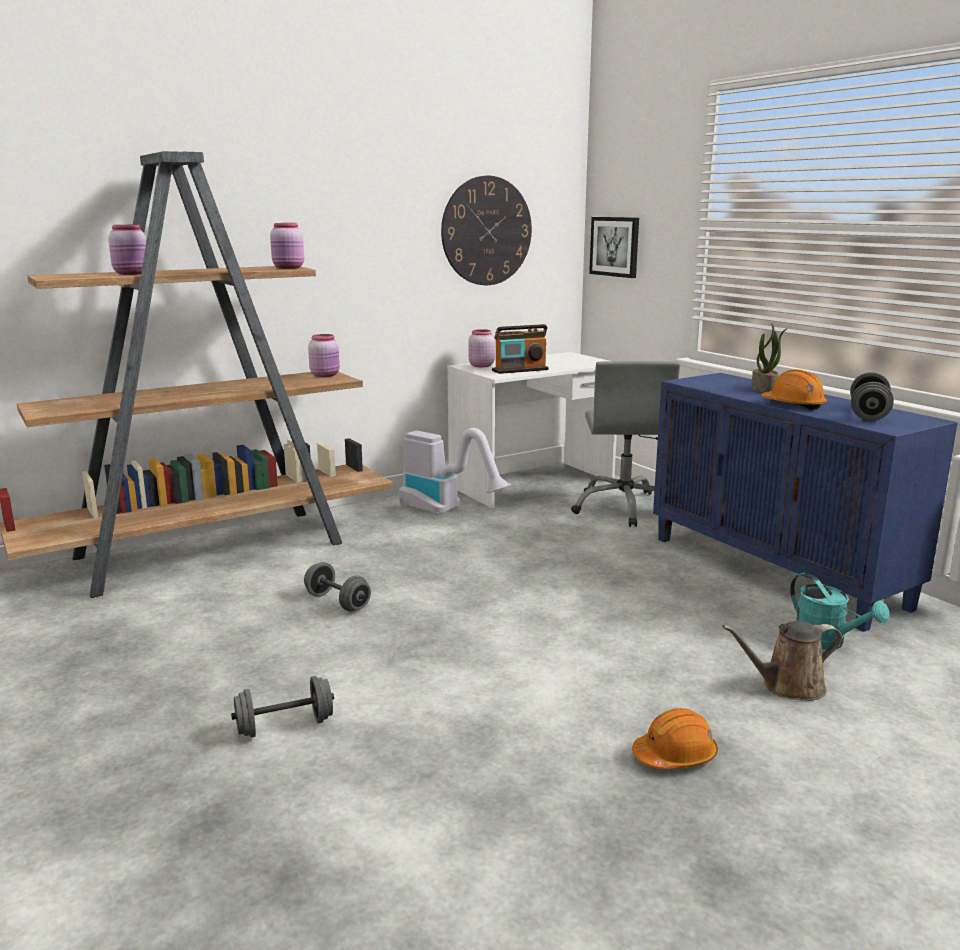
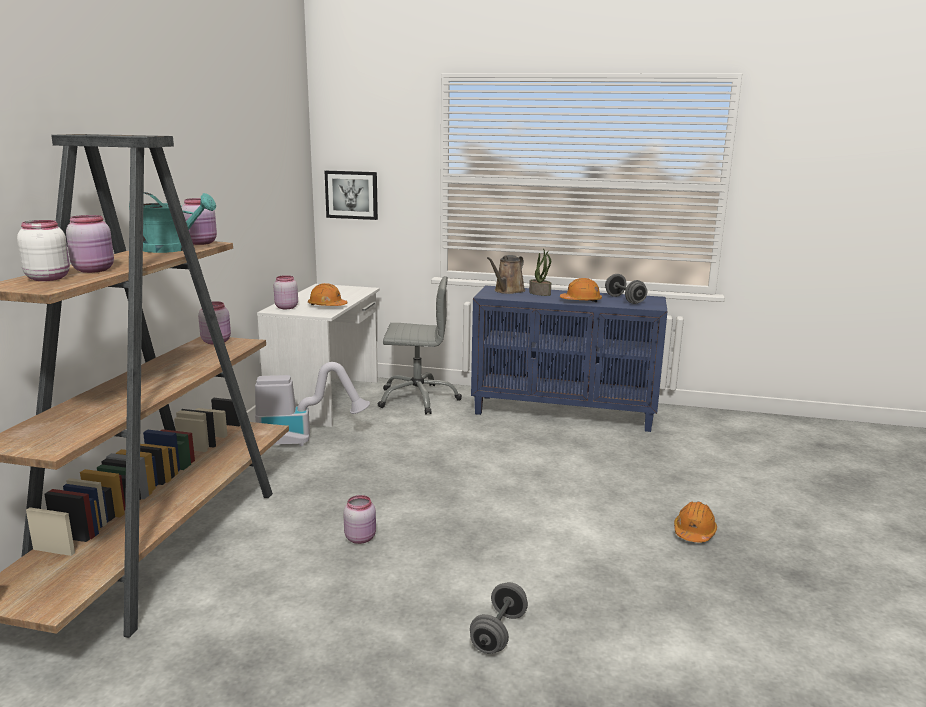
camera: 45 degrees left, 0 degrees up
(85, 274) = (48, 278): none -> white jar
(337, 602) = (361, 538): grey dumbbell -> pink jar
(486, 231) = (267, 188): wall clock -> none
(520, 370) = (327, 306): radio -> orange hard hat
(624, 507) = (417, 398): grey office chair -> grey office chair turned 45 degrees counterclockwise
(788, 686) = (672, 474): brown watering can -> brown watering can (508, 291)
(827, 642) = (647, 444): turquoise watering can -> turquoise watering can (172, 249)

